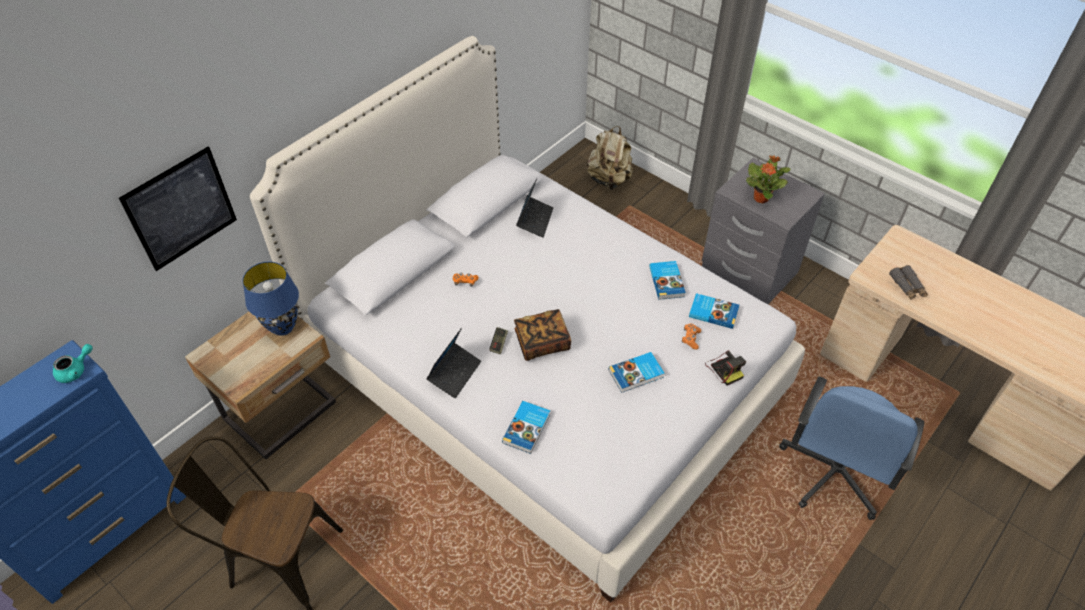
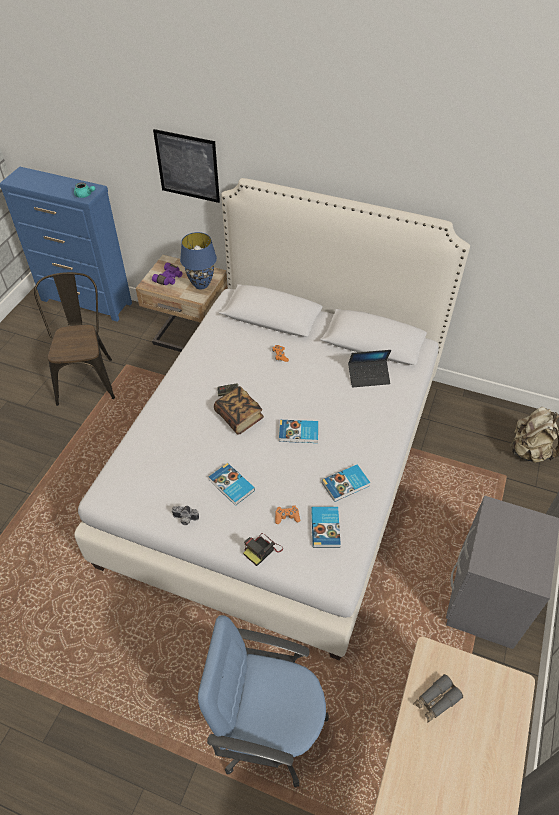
camera: 70 degrees right, 0 degrees up
(245, 359) = (169, 279): none -> purple binoculars
(454, 373) = (191, 377): laptop -> none
(527, 428) = (156, 431): book -> book (299, 433)
(667, 427) = (185, 519): none -> camera
(761, 198) = (500, 537): potted plant -> none

